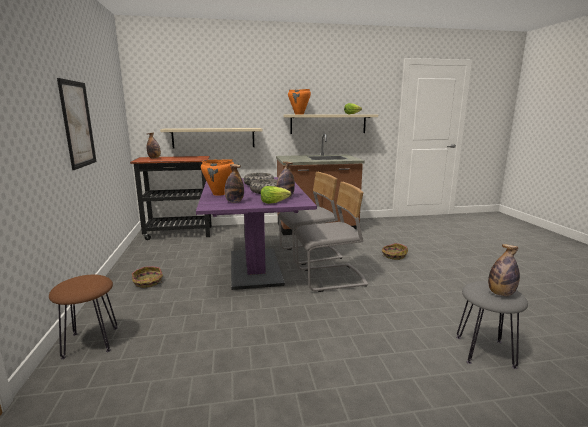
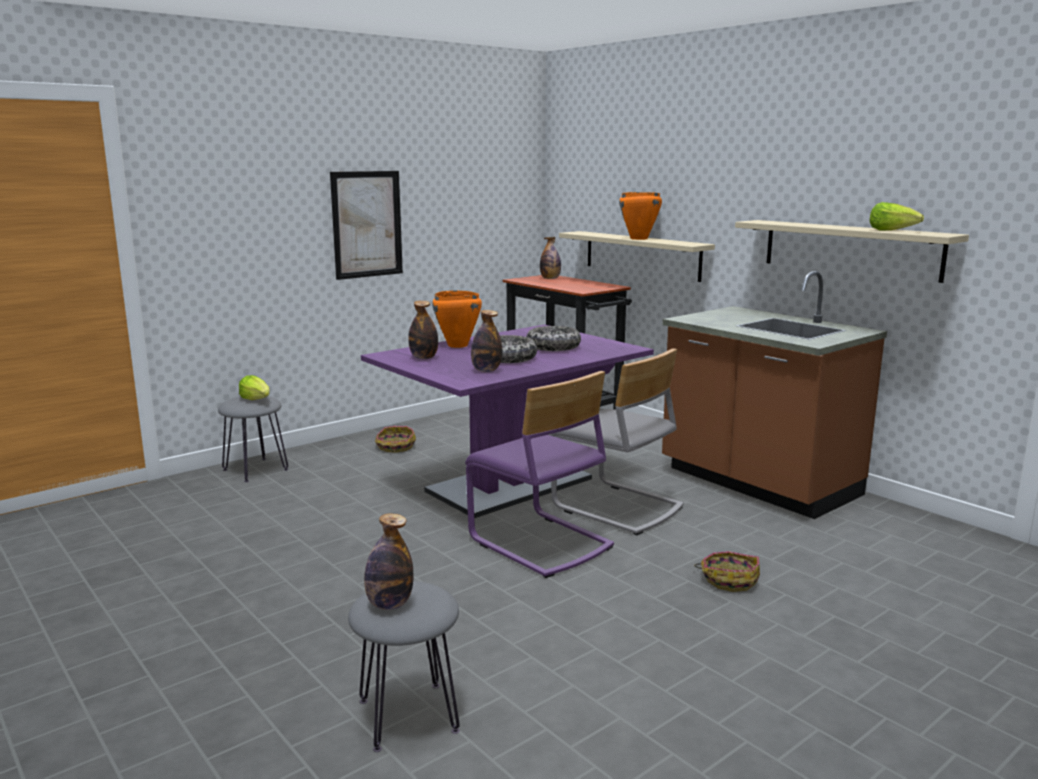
camera: 60 degrees right, 0 degrees up
(91, 342) = (255, 470): brown stool -> grey stool
(274, 202) = (446, 371): lettuce -> lettuce (256, 399)
(299, 114) = (772, 222): orange cooking pot -> orange cooking pot (638, 239)
(330, 278) = (539, 543): grey chair -> purple chair

